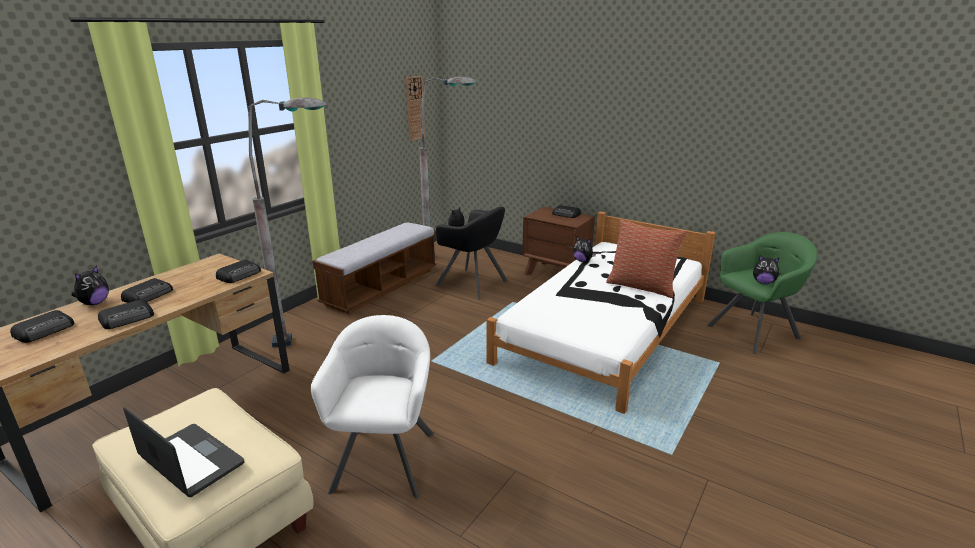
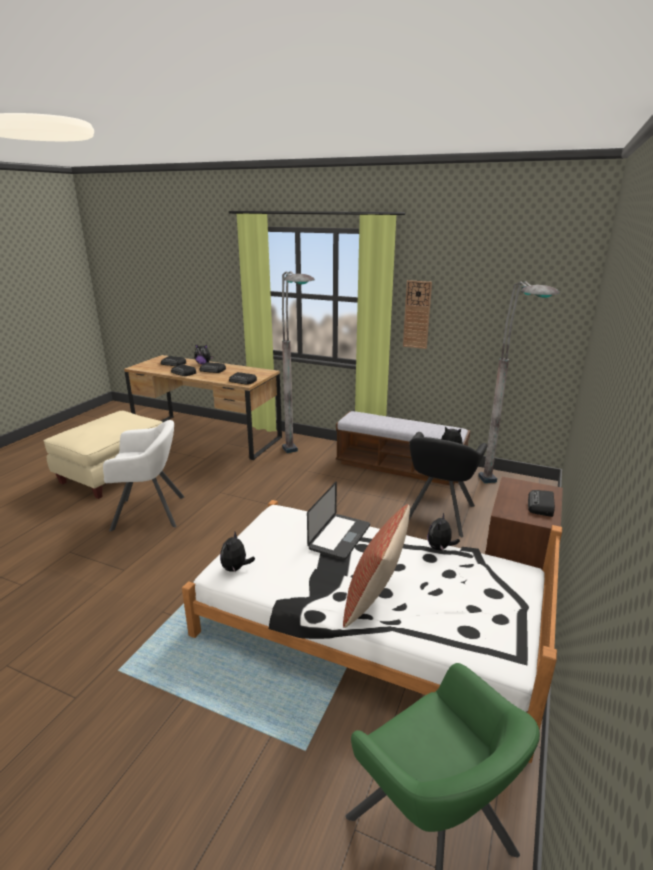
camera: 80 degrees right, 0 degrees up
(191, 461) = (89, 428): laptop -> laptop (339, 537)
(415, 108) = (535, 316): wall clock -> wall clock (417, 314)
(763, 282) = (402, 741): plush toy -> plush toy (236, 568)

